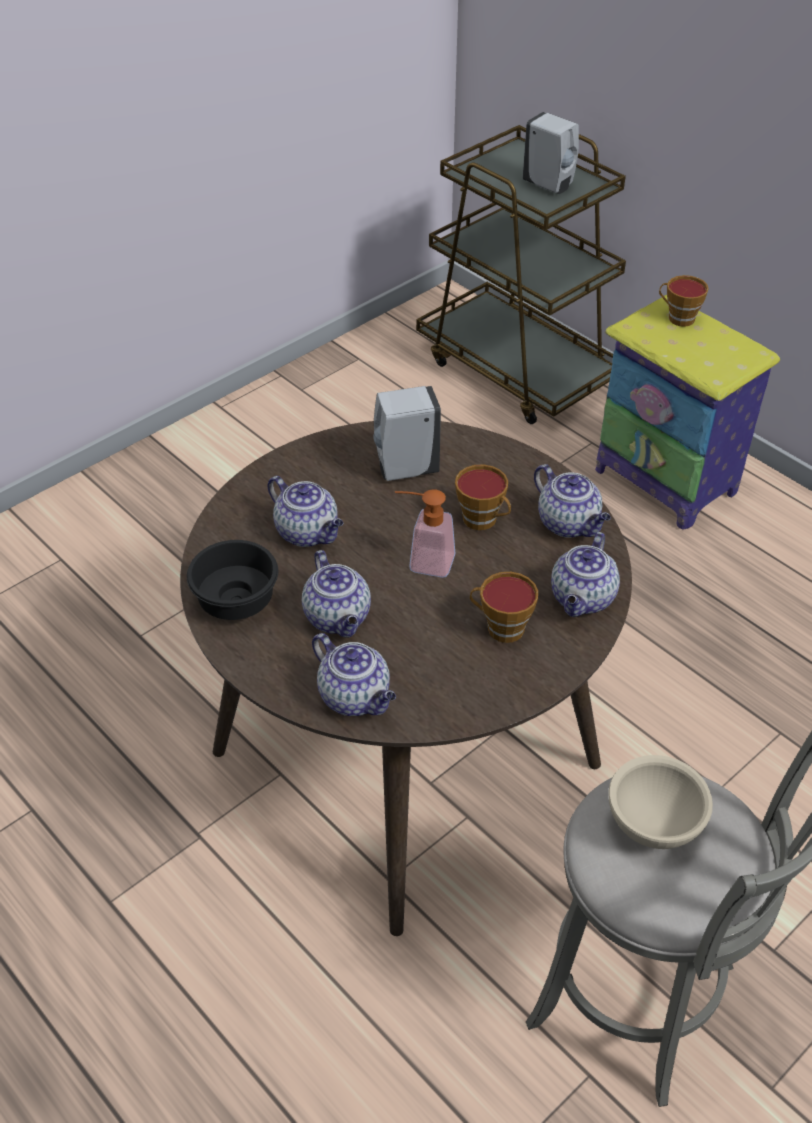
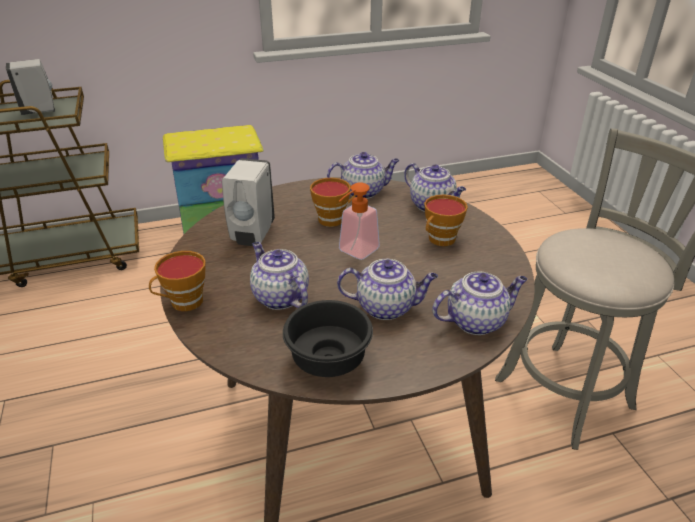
camera: 65 degrees left, 10 degrees down
(308, 533) = (279, 297): teapot -> teapot turned 105 degrees counterclockwise
(653, 825) = (591, 257): beige bowl -> none
(678, 318) = (188, 137): cup -> cup (183, 303)

